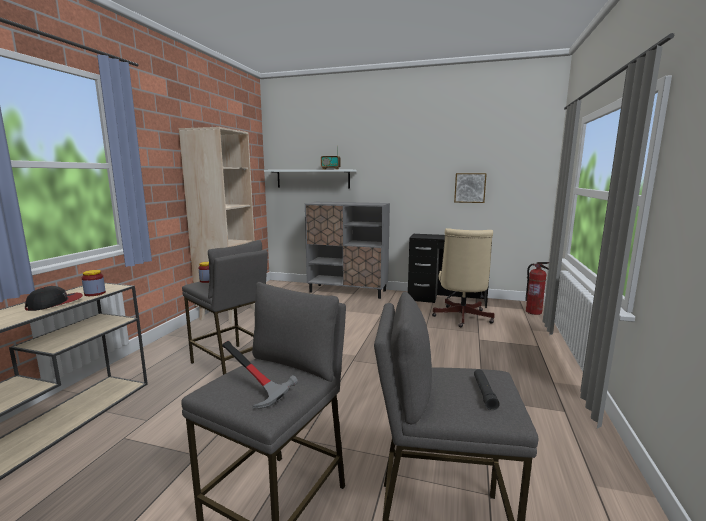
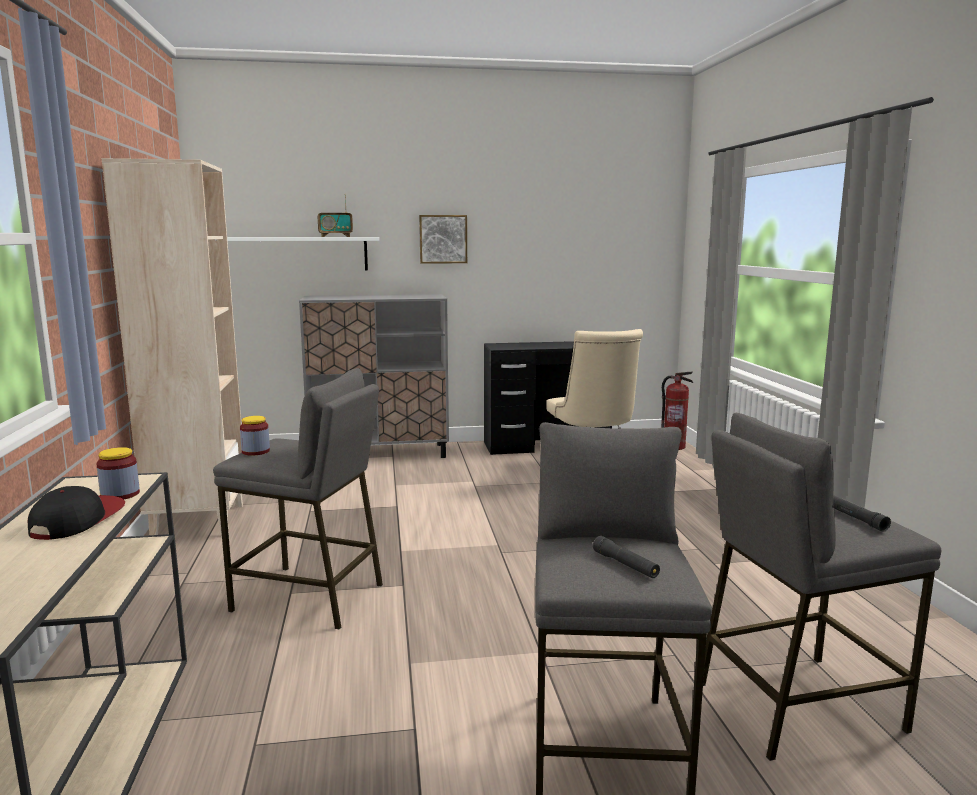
camera: 25 degrees left, 0 degrees up
(259, 388) = (625, 565): hammer -> black flashlight
(470, 187) = (567, 266): picture -> picture (443, 239)

